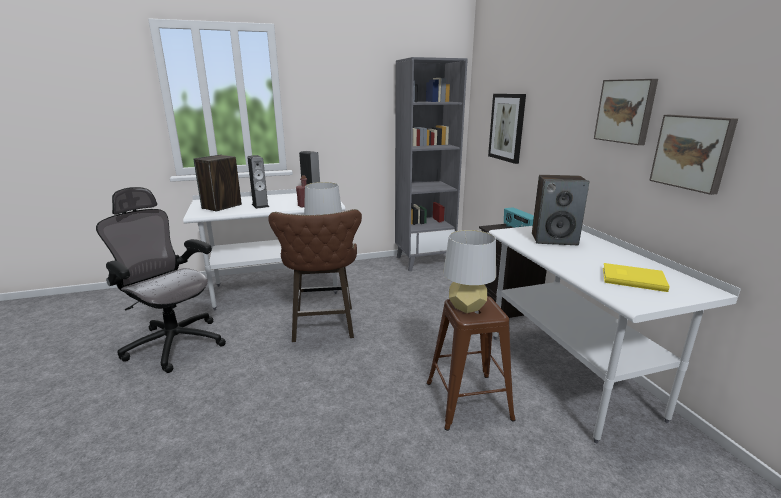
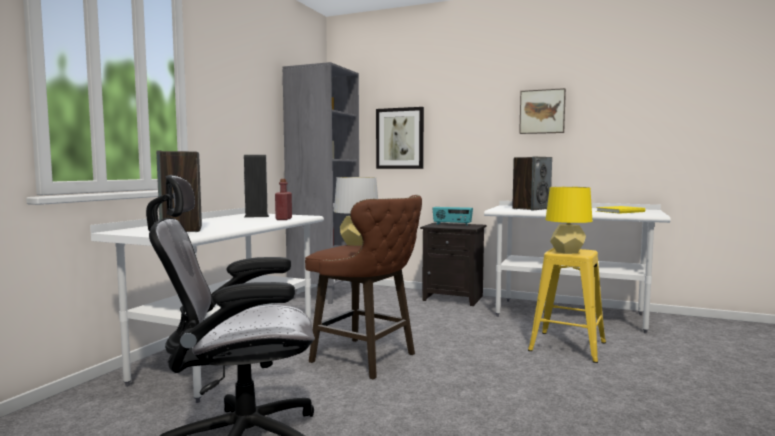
camera: 50 degrees left, 15 degrees down
(260, 205) = (229, 224): speaker -> none
(466, 307) = (567, 252): grey table lamp -> yellow table lamp
(467, 400) = (566, 346): brown stool -> yellow stool
(692, 152) = (603, 132): picture -> none

